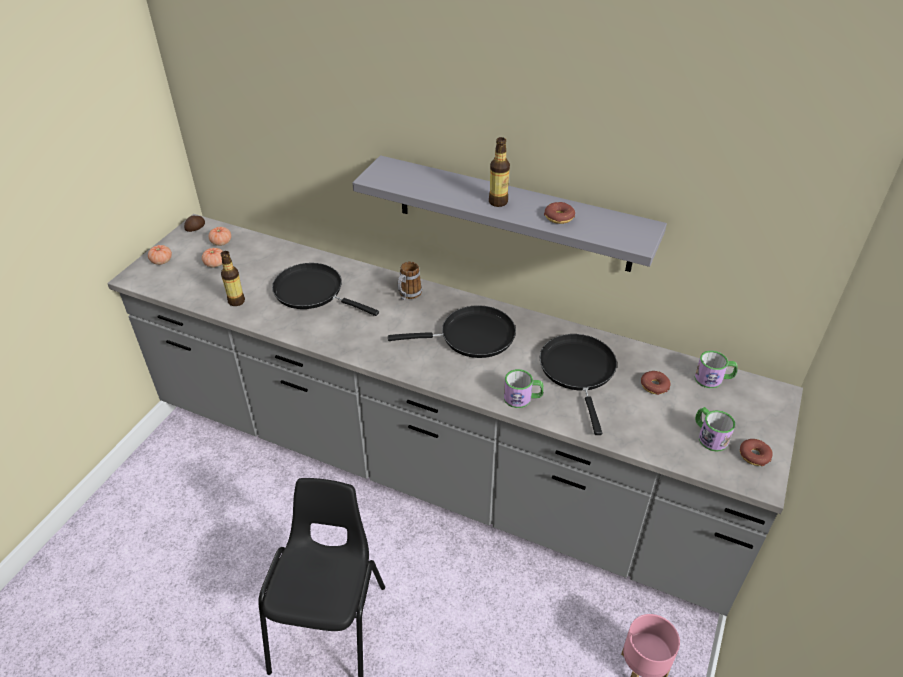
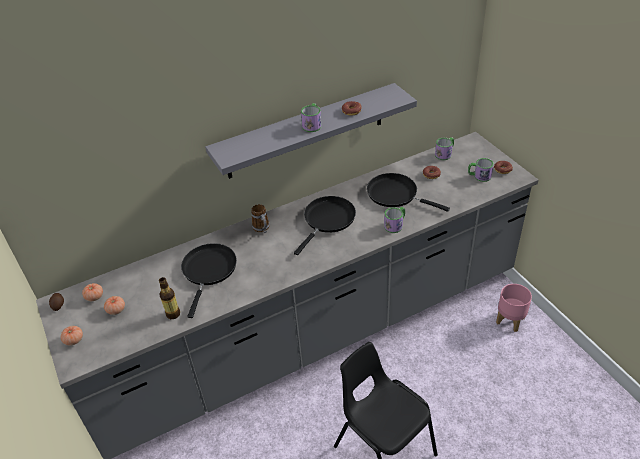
camera: 50 degrees left, 0 degrees up
(313, 292) = (208, 271): black frying pan -> black frying pan turned 120 degrees clockwise
(498, 202) = (312, 124): bottle -> mug

